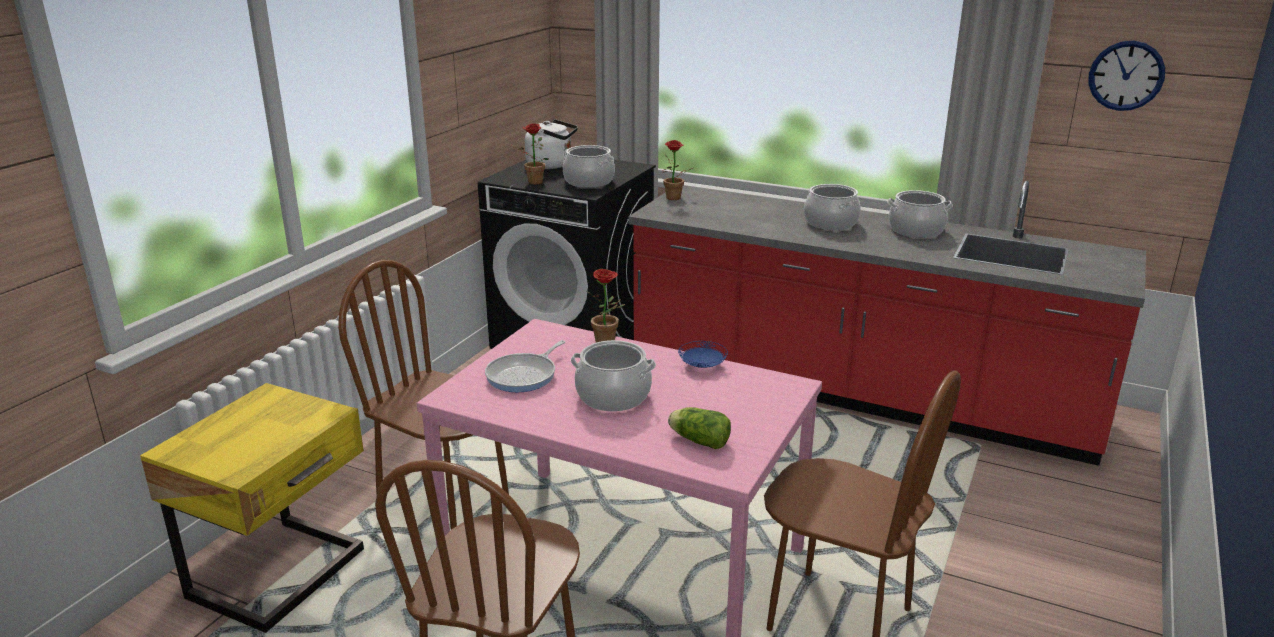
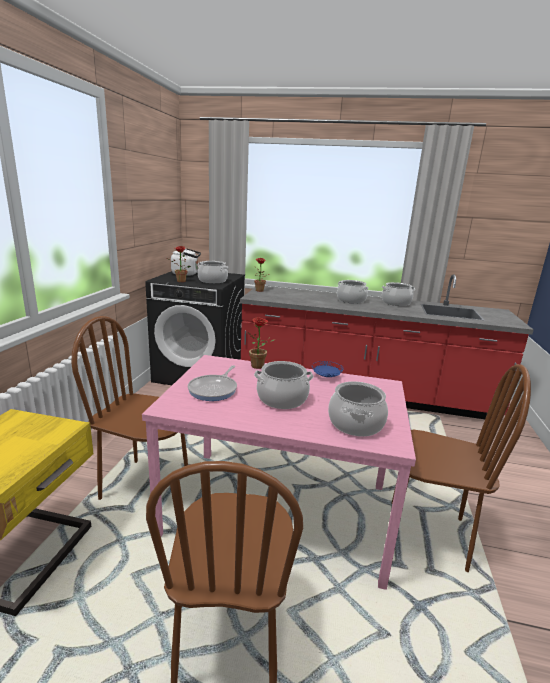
camera: 15 degrees left, 5 degrees down
(698, 440) = (356, 424): lettuce -> cooking pot
(1126, 75) = (495, 221): wall clock -> none

